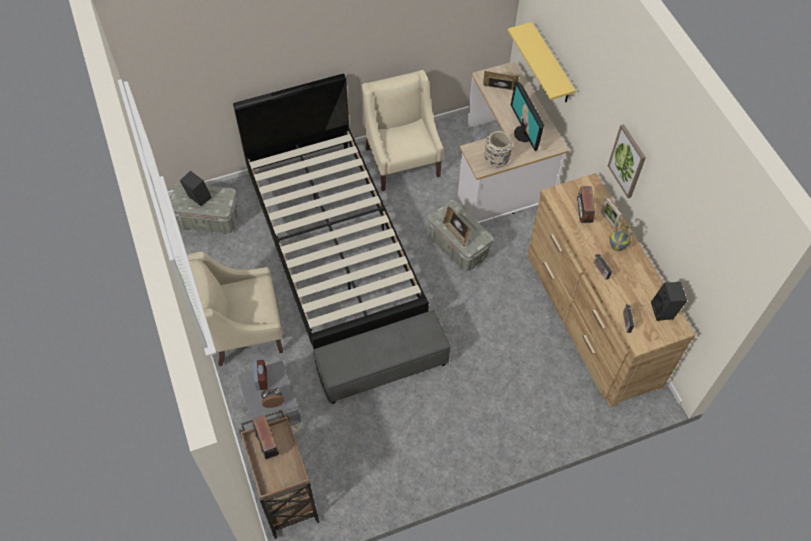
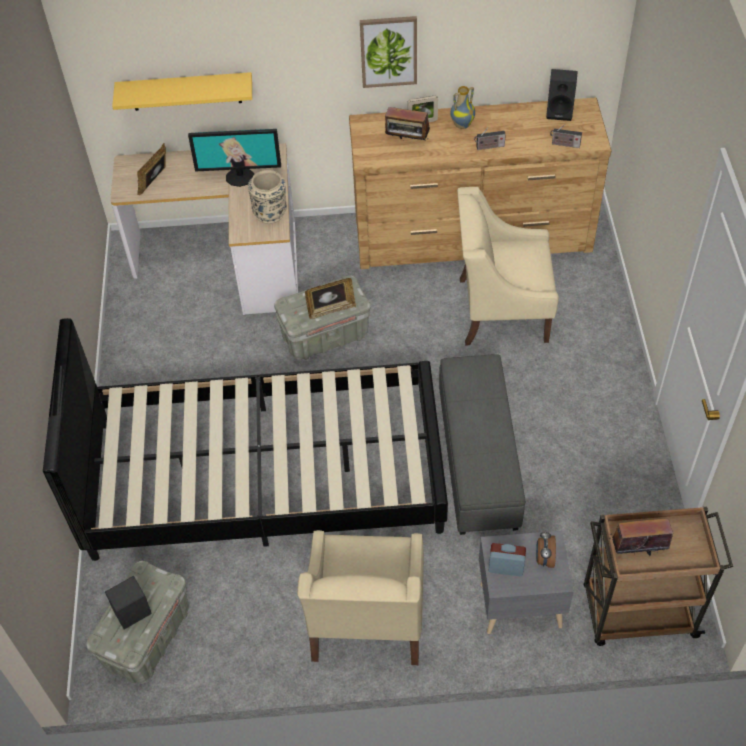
camera: 70 degrees left, 5 degrees down
(402, 161) = (156, 363): beige armchair -> beige armchair (501, 309)

